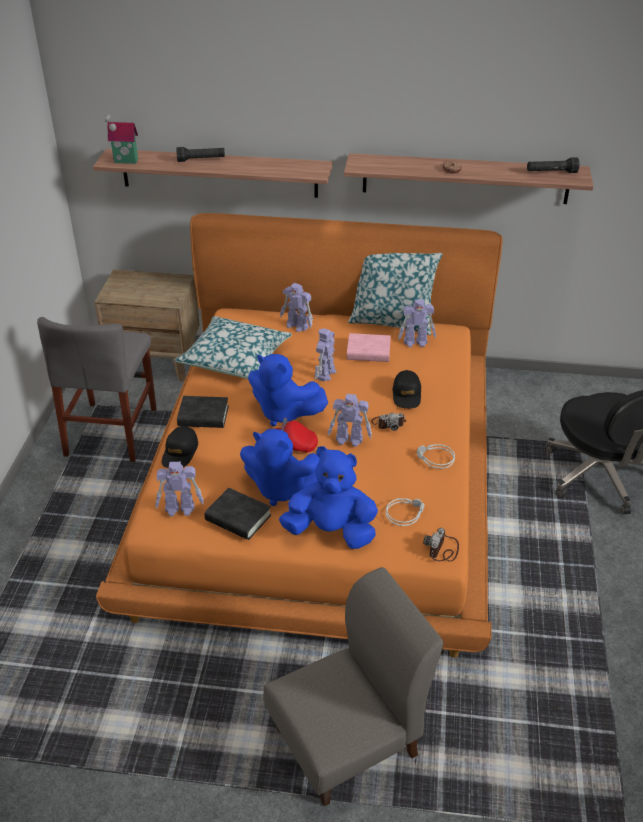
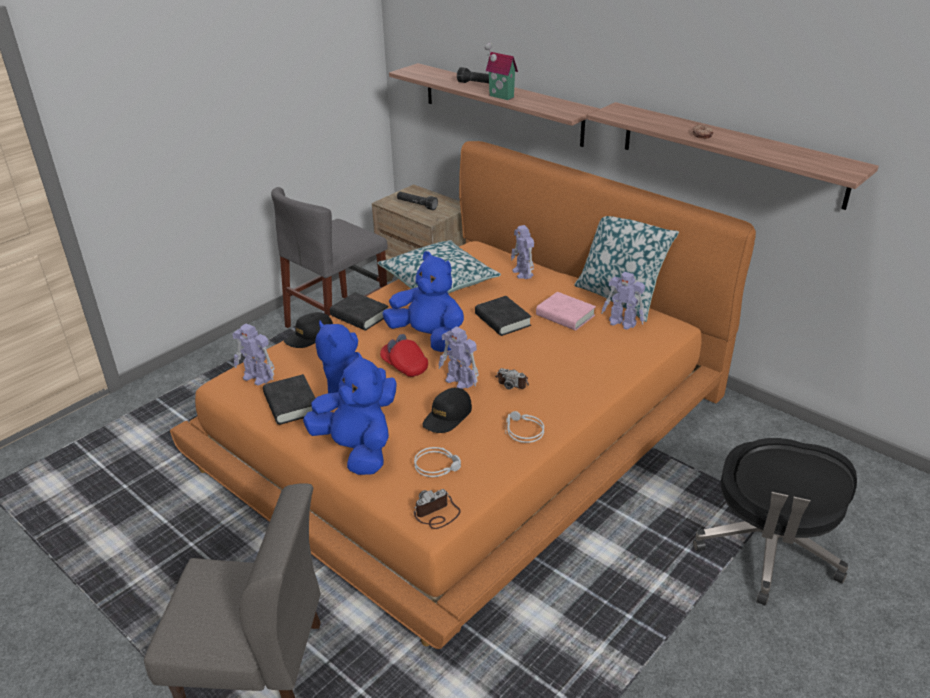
camera: 35 degrees right, 5 degrees down
(125, 162) = (417, 74): toy house -> toy house (500, 97)
(283, 412) = (428, 337): blue plush toy -> blue plush toy turned 150 degrees clockwise
(325, 374) = (502, 320): toy robot -> black book
(406, 395) = (560, 364): black cap -> black cap (447, 416)
(551, 172) = (819, 161): black flashlight -> black flashlight (417, 205)

